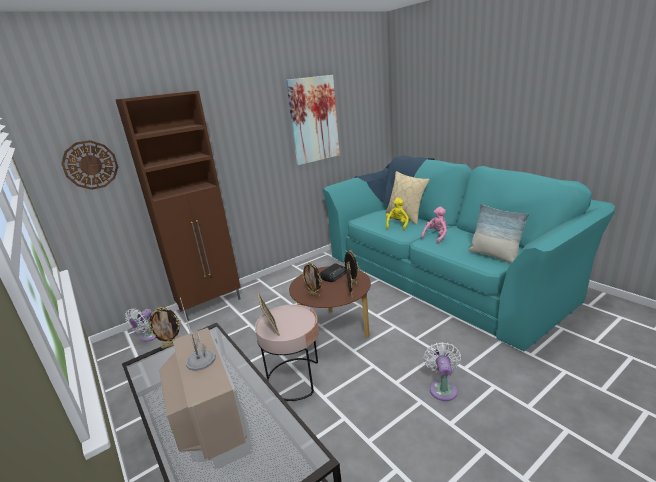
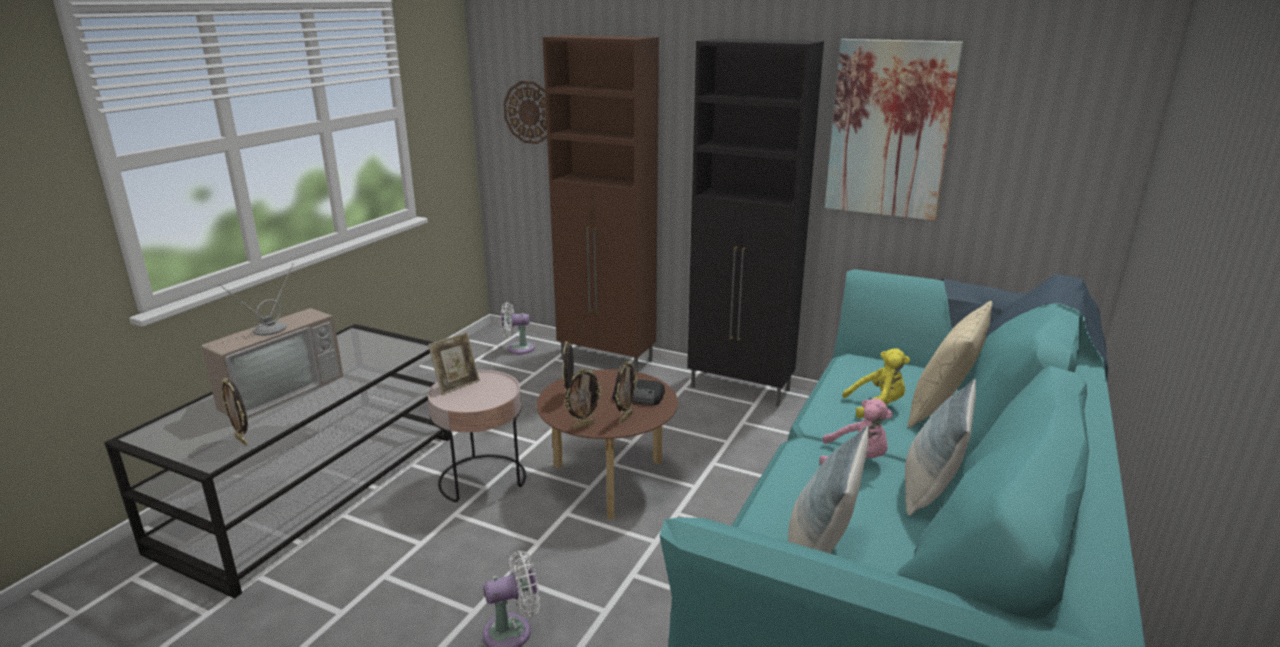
camera: 60 degrees right, 0 degrees up
(171, 345) = (389, 335): picture frame -> picture frame (242, 440)
(289, 273) = (741, 389): none -> black cabinet
(460, 231) = (929, 490): none -> pillow

